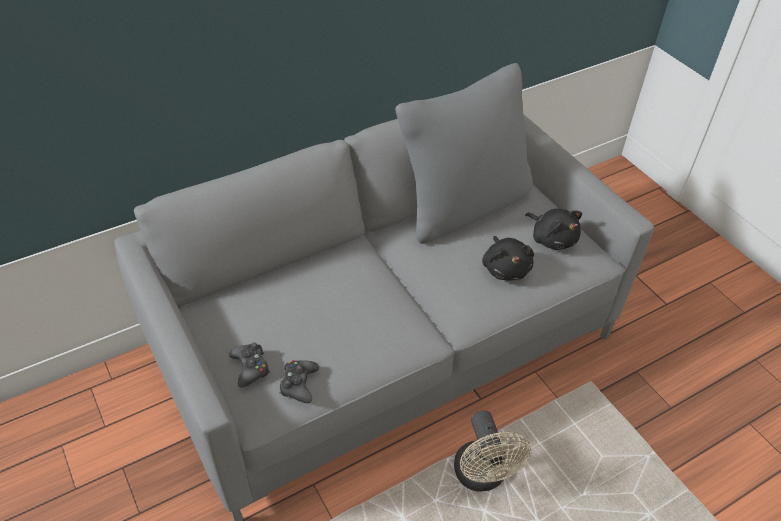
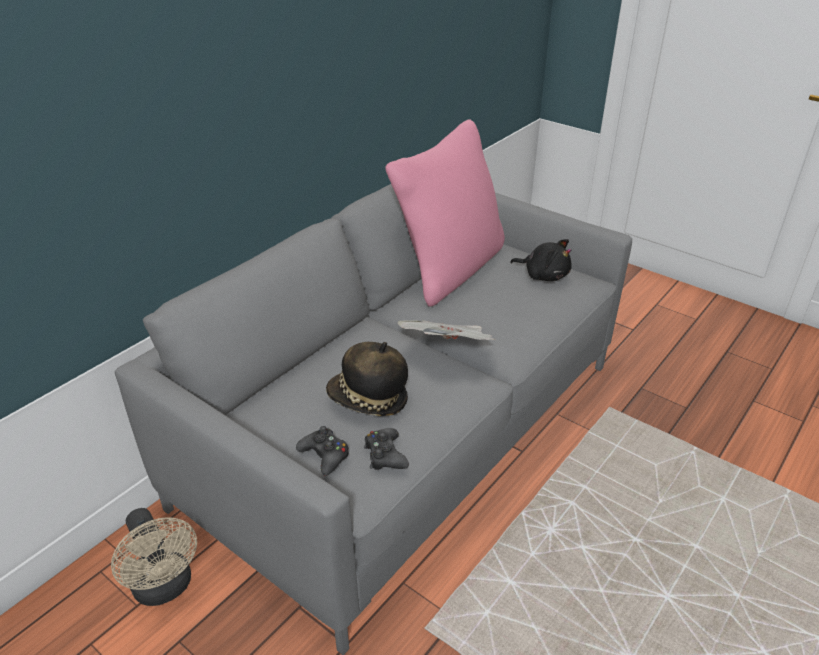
camera: 20 degrees left, 10 degrees down
(313, 325) = (368, 400): none -> hat
(412, 296) = (449, 350): none -> newspaper
(463, 206) = (449, 269): grey pillow -> pink pillow
(482, 477) = (563, 518): beige fan -> beige fan (165, 588)
(505, 268) = (519, 307): black plush toy -> none

